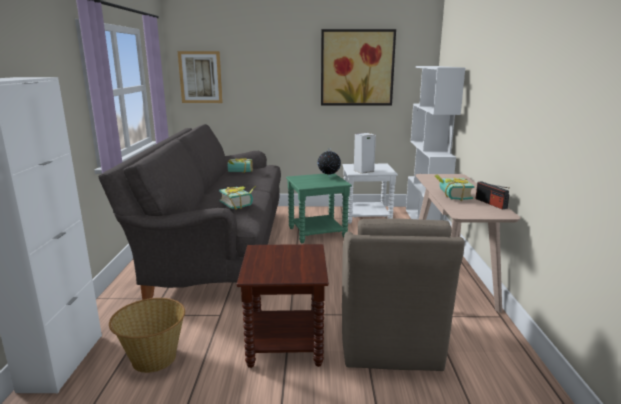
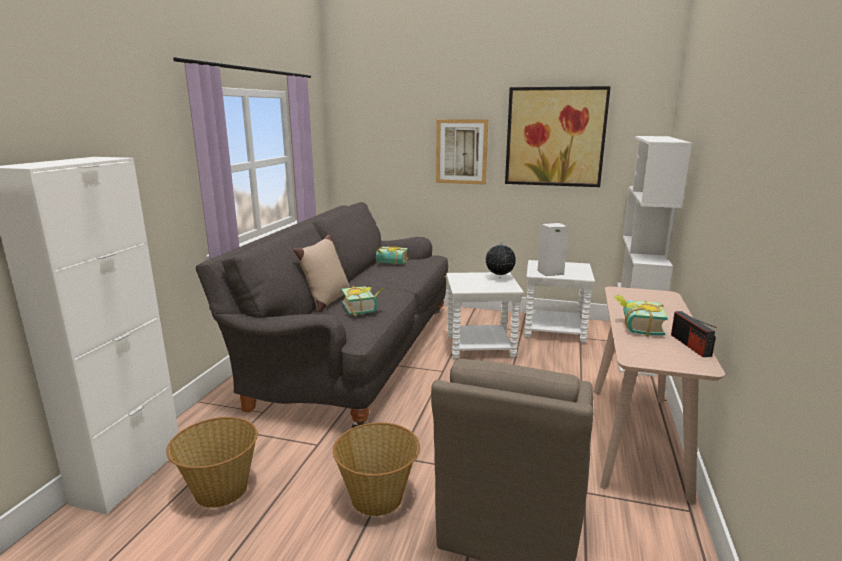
camera: 15 degrees right, 0 degrees up
(200, 77) = (363, 145): picture -> picture (461, 152)
(203, 202) = (327, 301): none -> beige pillow
(286, 343) = (378, 497): brown side table -> basket
(317, 232) = (480, 347): green side table -> white side table

